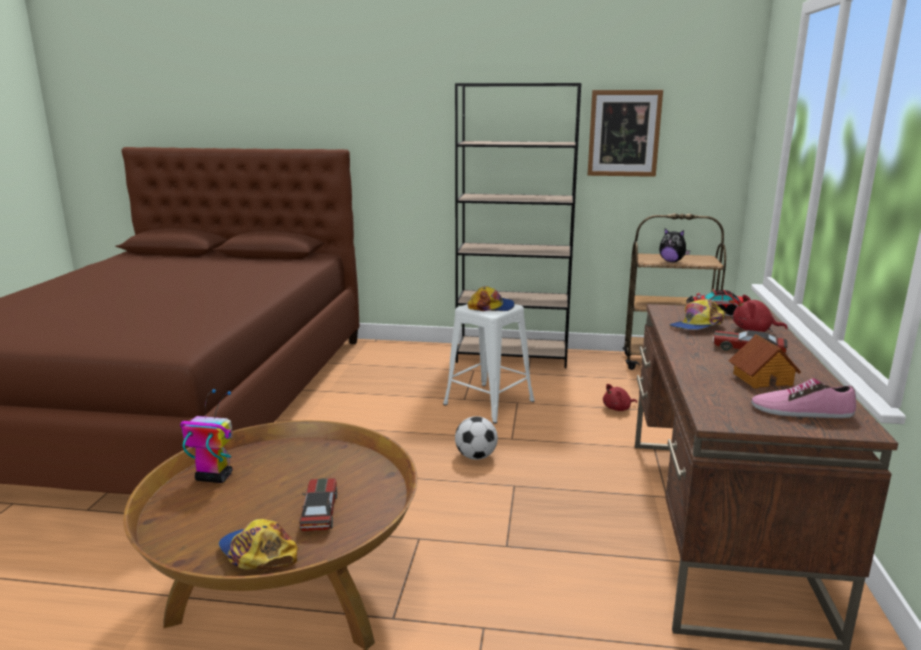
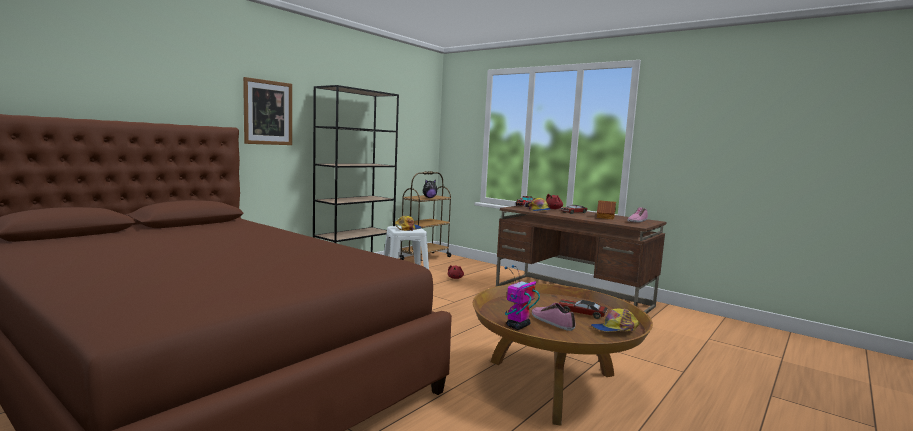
camera: 60 degrees left, 10 degrees down
(253, 497) = (552, 322): none -> shoe
(476, 456) = (462, 313): football -> none
(624, 133) = (392, 126): picture -> picture (268, 112)

